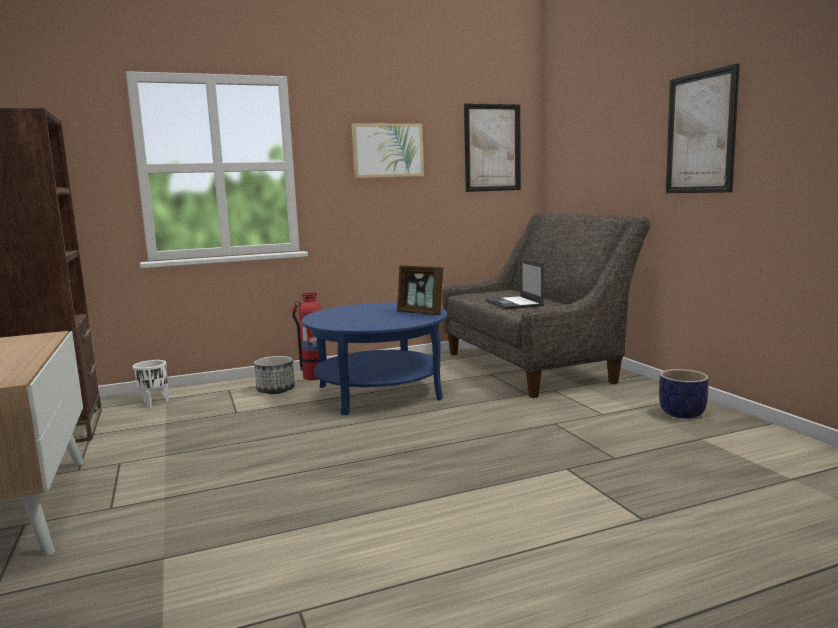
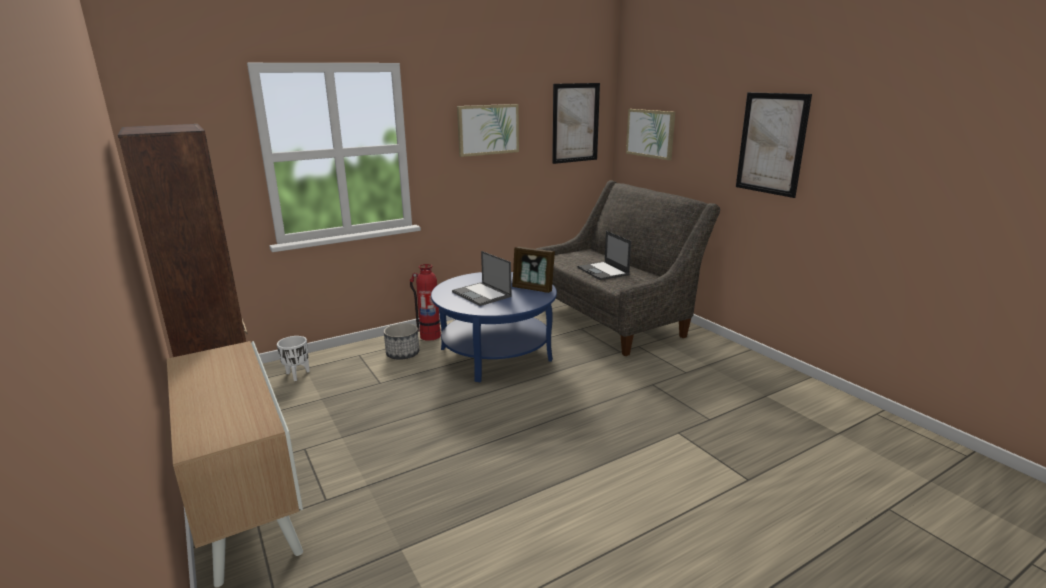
camera: 10 degrees left, 10 degrees up
(359, 317) = (482, 294): none -> laptop
(576, 152) = (650, 133): none -> picture
(682, 414) = (745, 369): planter -> none

